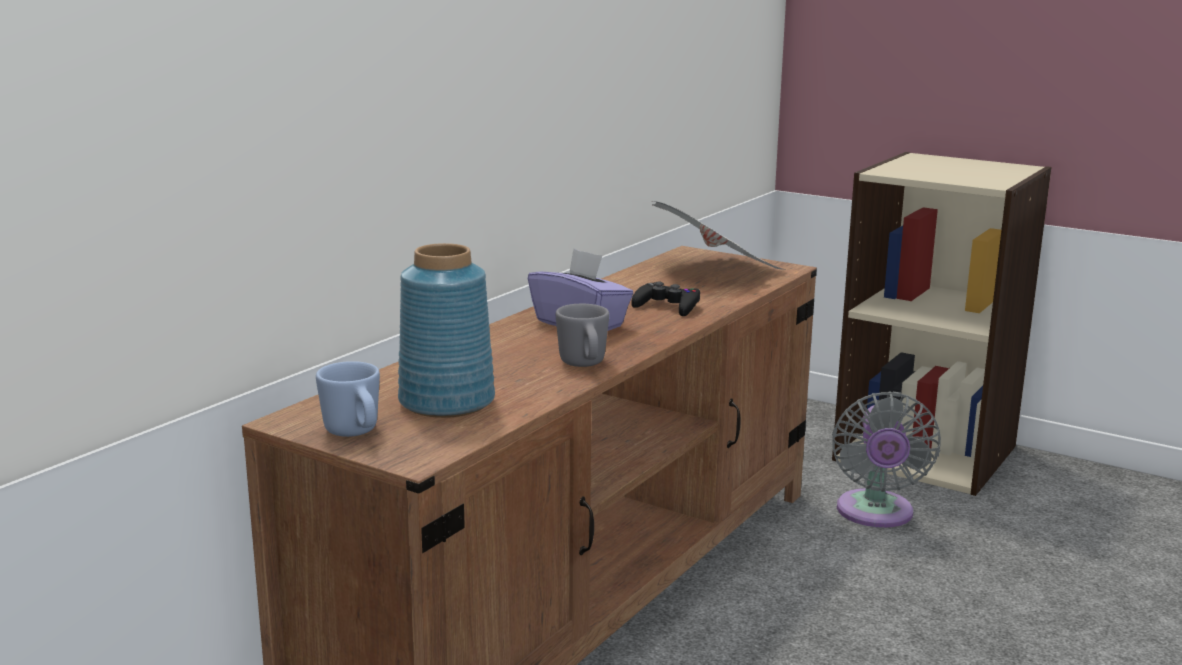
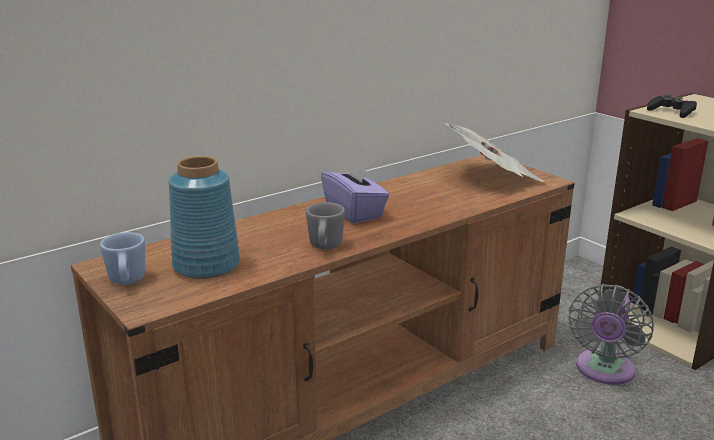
camera: 20 degrees right, 5 degrees up
(667, 306) = (429, 204): black game controller -> black game controller (672, 111)

